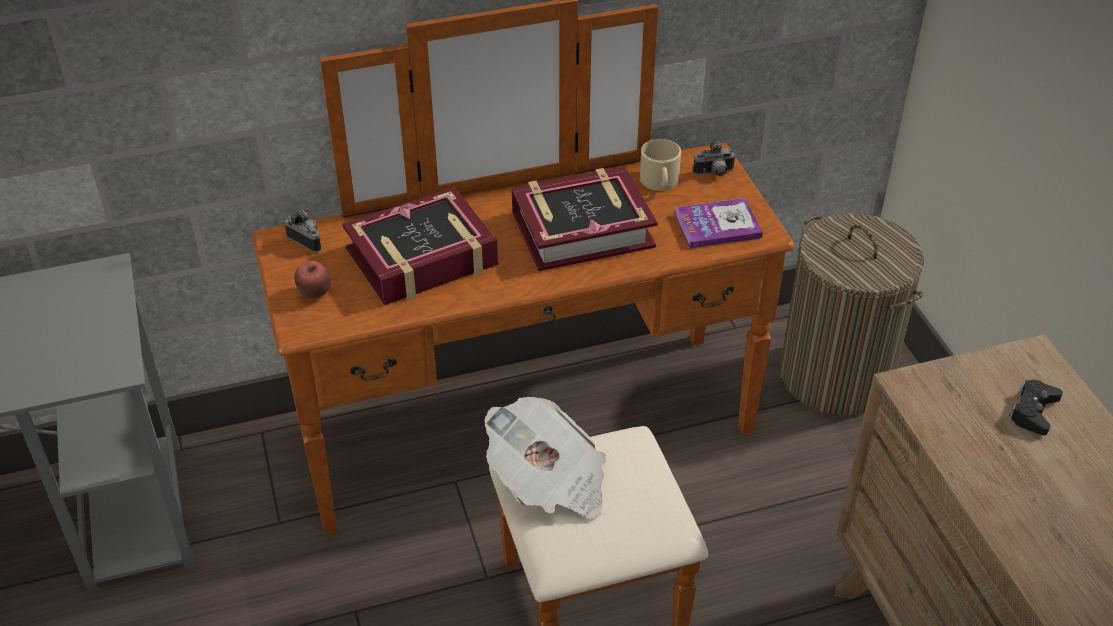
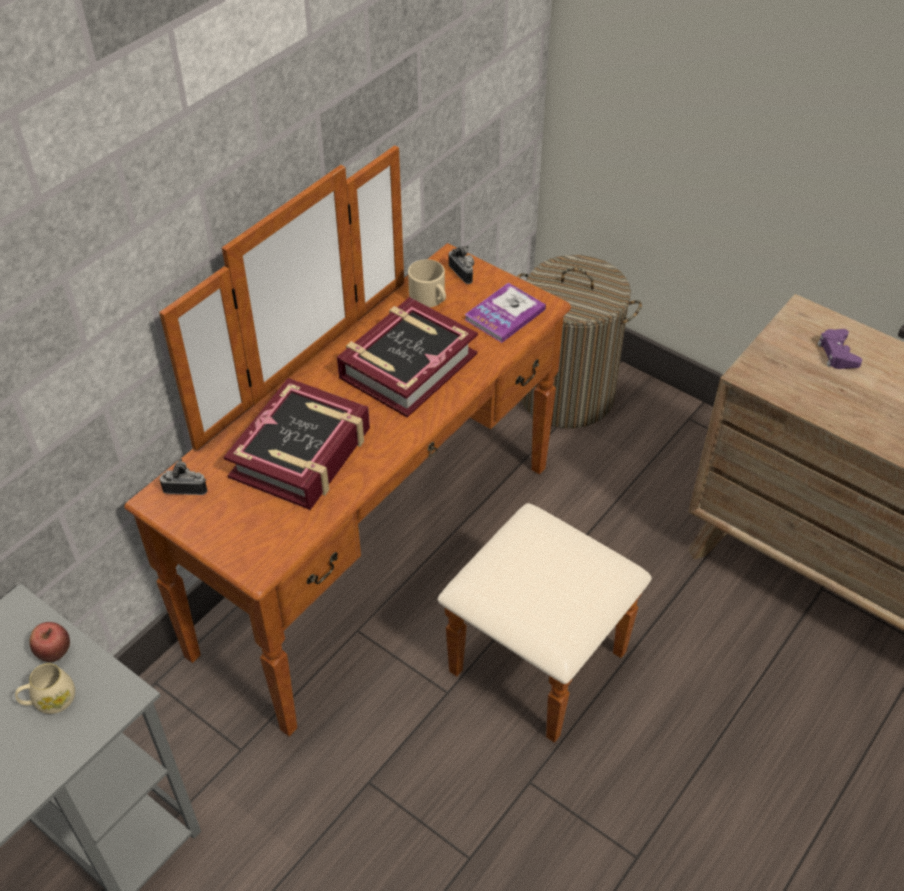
camera: 35 degrees left, 5 degrees up
(67, 346) = (50, 701): none -> beige mug
(315, 294) = (240, 531): apple -> apple (55, 653)
(549, 482) = (505, 586): newspaper -> none
(714, 173) = (464, 272): camera -> camera turned 75 degrees counterclockwise
(1033, 412) = (837, 353): black game controller -> purple game controller

